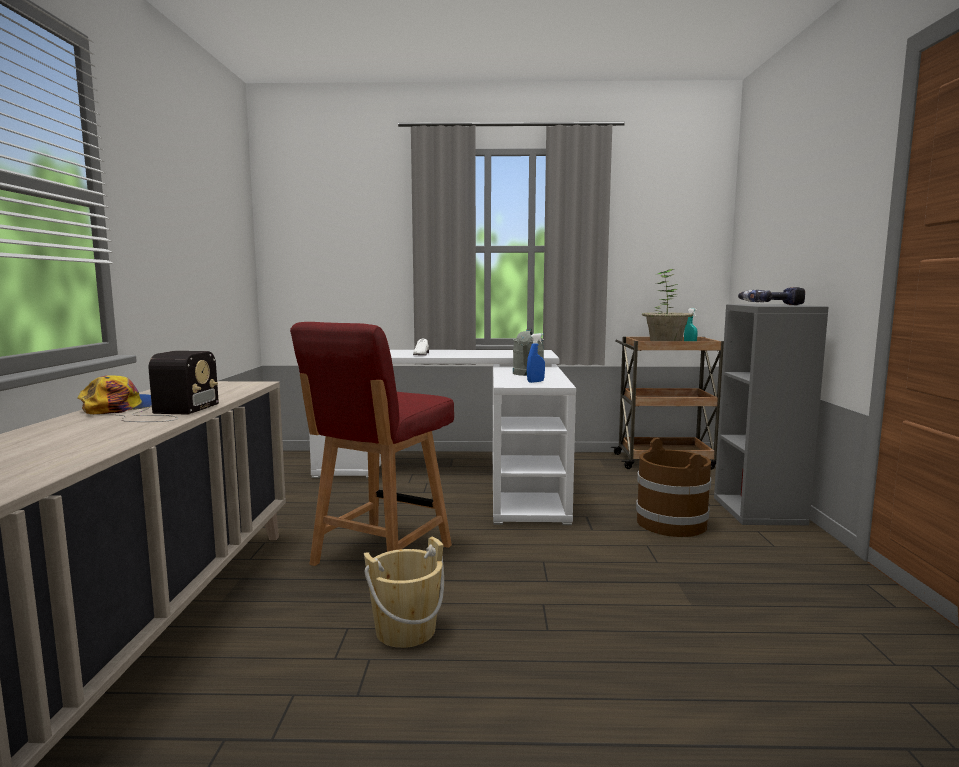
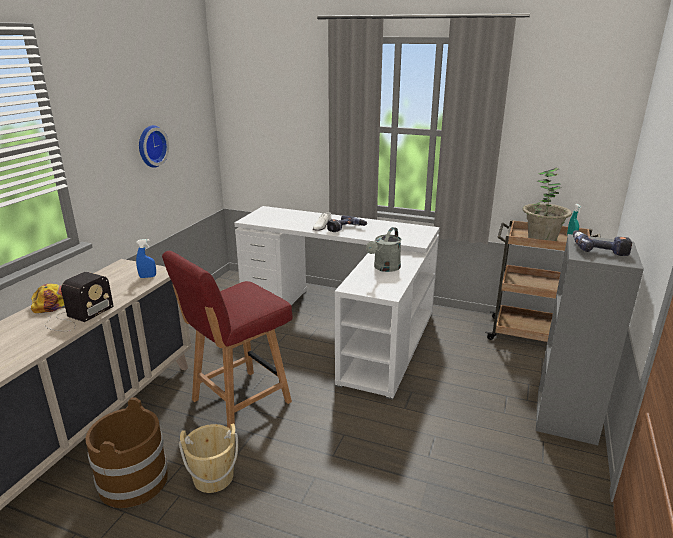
camera: 20 degrees right, 15 degrees up
(196, 253) = (150, 146): none -> wall clock
(453, 354) = (346, 229): none -> power drill
(535, 381) = (376, 285): blue spray bottle -> blue spray bottle (148, 277)
(672, 523) = (475, 415): brown bucket -> brown bucket (133, 481)

